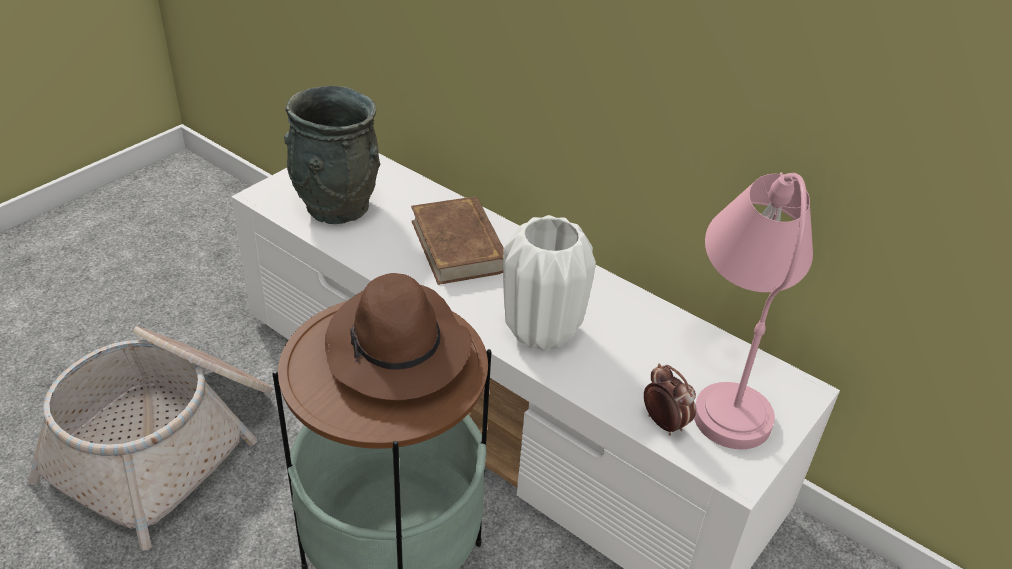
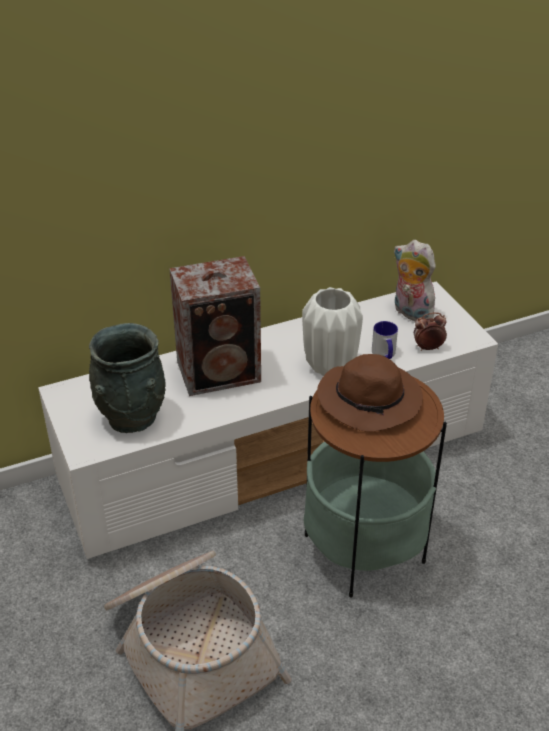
camera: 60 degrees left, 0 degrees up
(459, 245) = (221, 372): brown book -> speaker
(609, 380) = (384, 354): none -> mug
(730, 381) = (410, 313): pink table lamp -> plush toy

